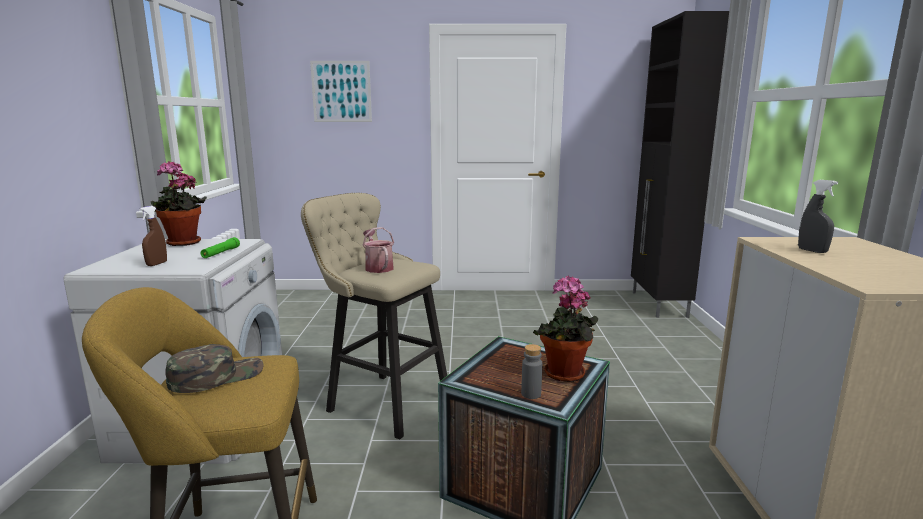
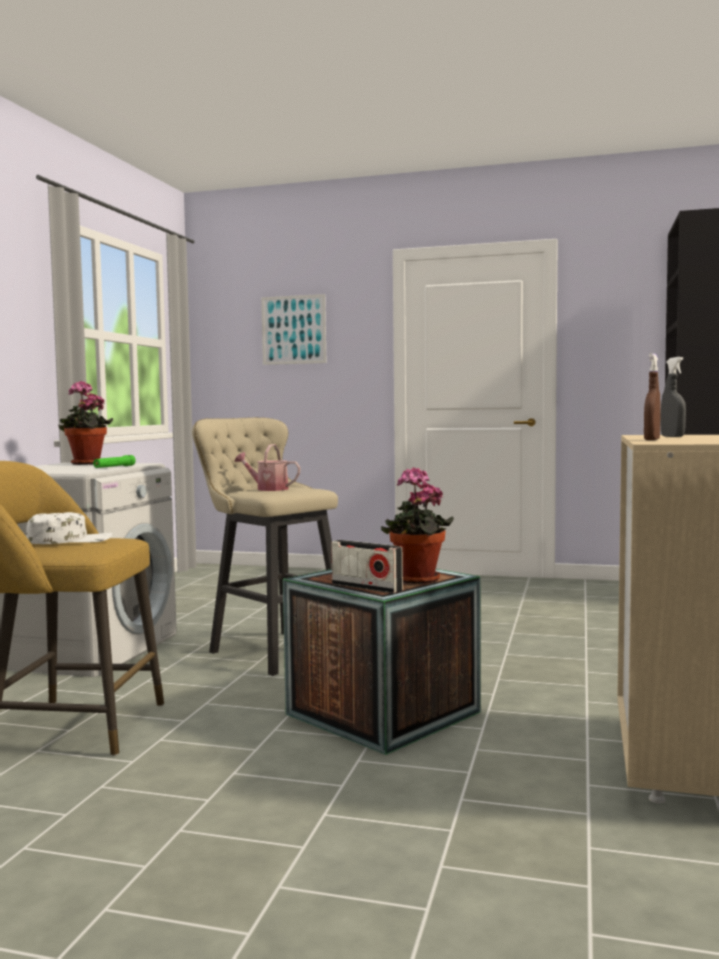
camera: 15 degrees right, 10 degrees down
(157, 264) = (52, 470): brown spray bottle -> brown spray bottle (651, 440)
(216, 376) = (70, 540): green cap -> white cap
(378, 267) = (268, 489): watering can -> watering can turned 60 degrees counterclockwise
(531, 394) = (366, 587): grey bottle -> radio

